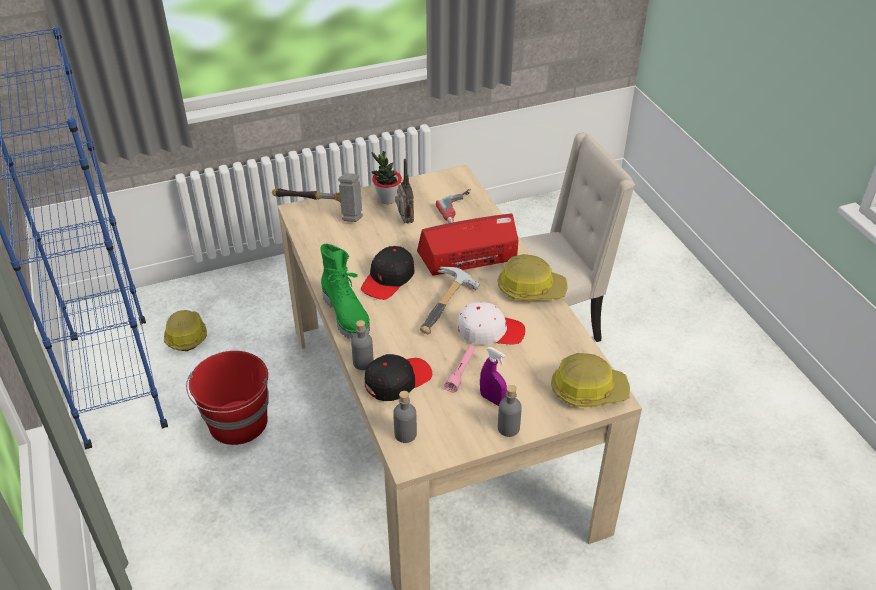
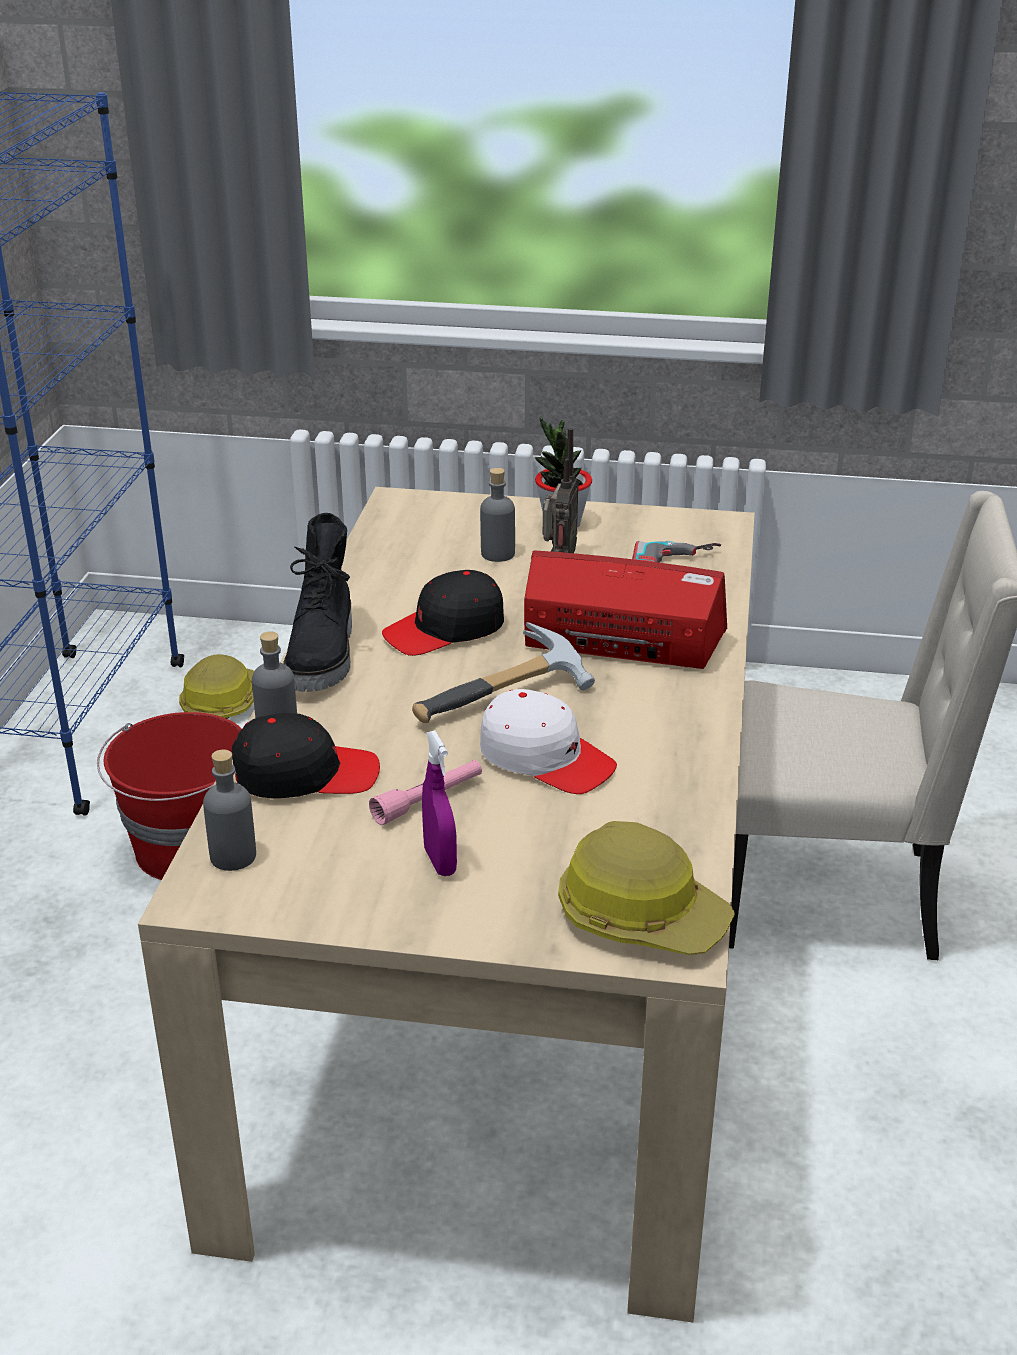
camera: 30 degrees right, 10 degrees down
(321, 211) = (434, 511): hammer -> none
(347, 315) = (324, 657): green boot -> black boot
(508, 428) = (422, 917): grey bottle -> grey bottle (497, 554)
(531, 288) = (689, 720): hard hat -> none

